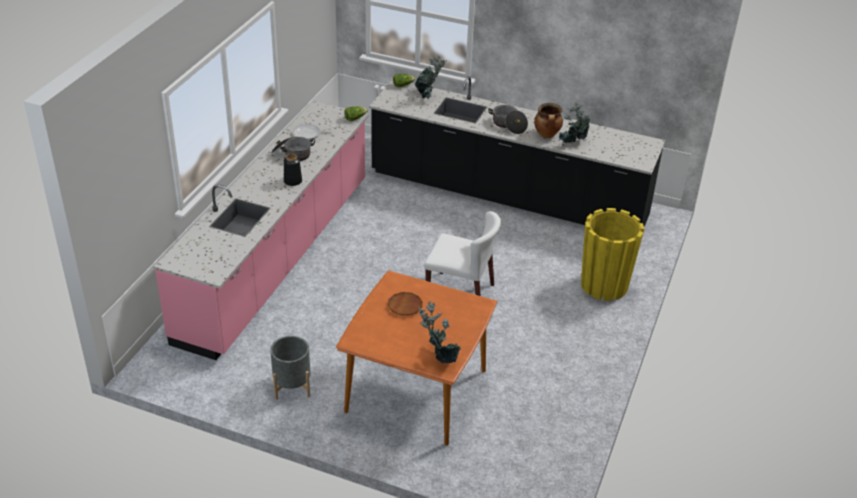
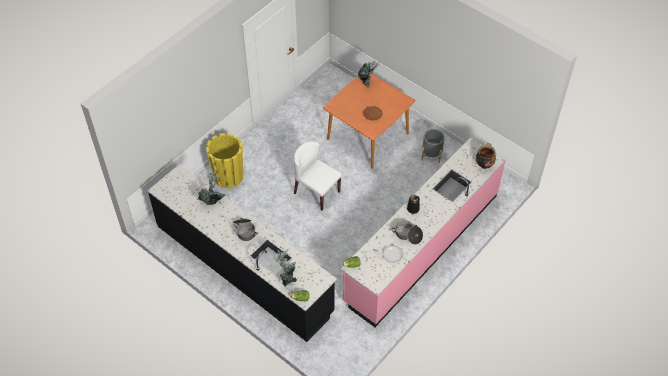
camera: 160 degrees left, 15 degrees up
(547, 135) = (224, 214): cooking pot -> cooking pot (484, 164)

